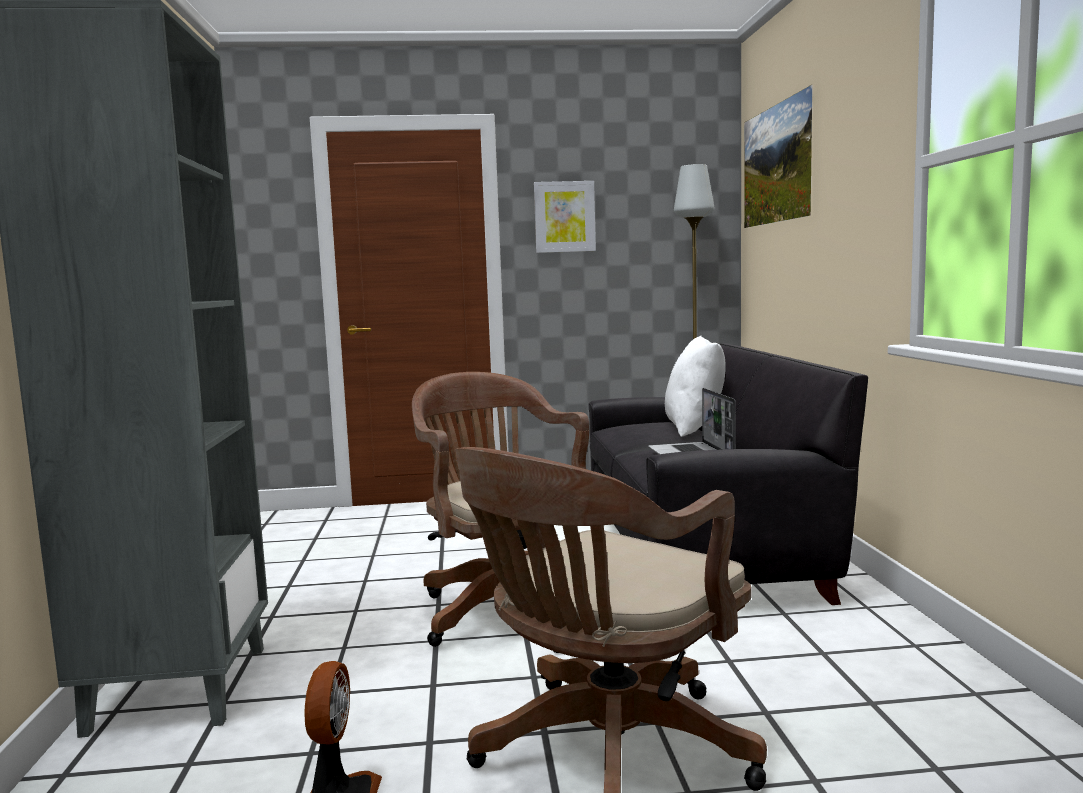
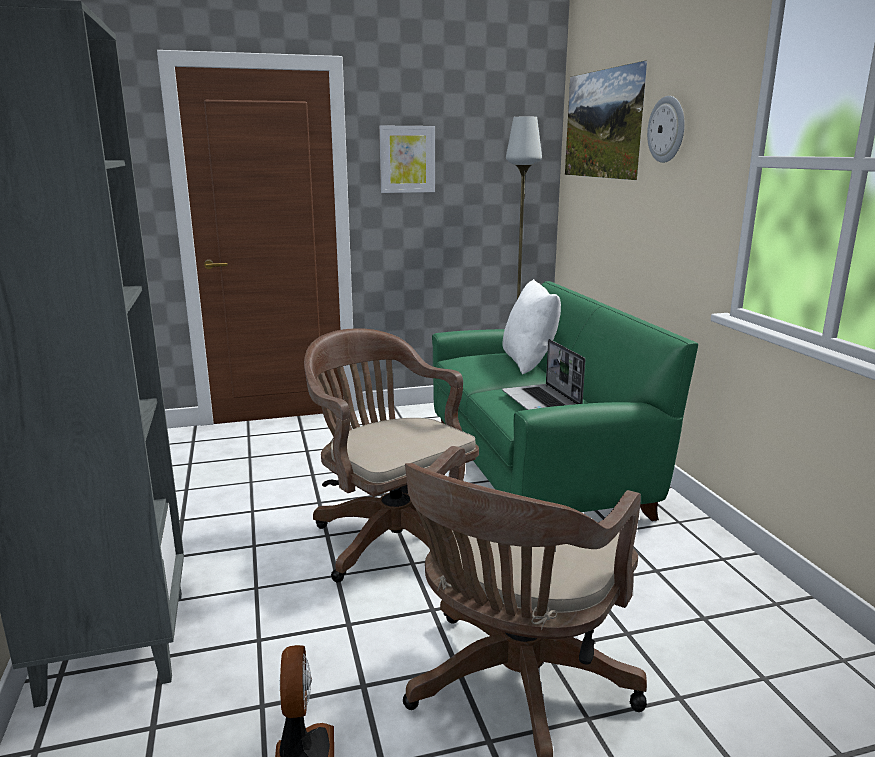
camera: 10 degrees left, 10 degrees up
(701, 551) = (535, 468): black sofa -> green sofa
(835, 152) = (667, 129): none -> wall clock

